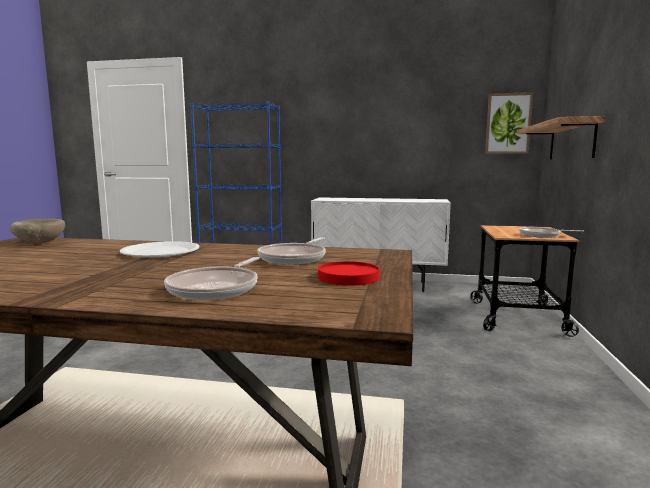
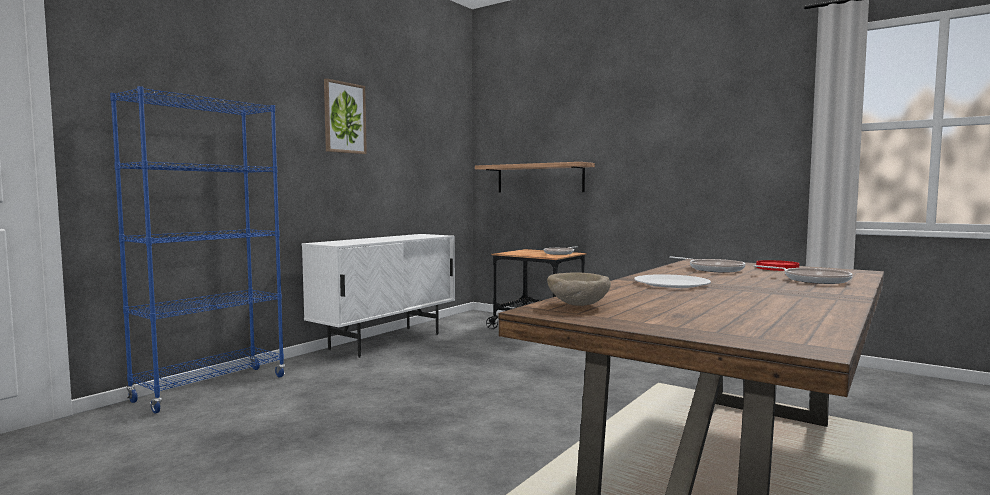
camera: 65 degrees left, 5 degrees down
(508, 123) = (453, 158): picture -> picture (344, 118)

